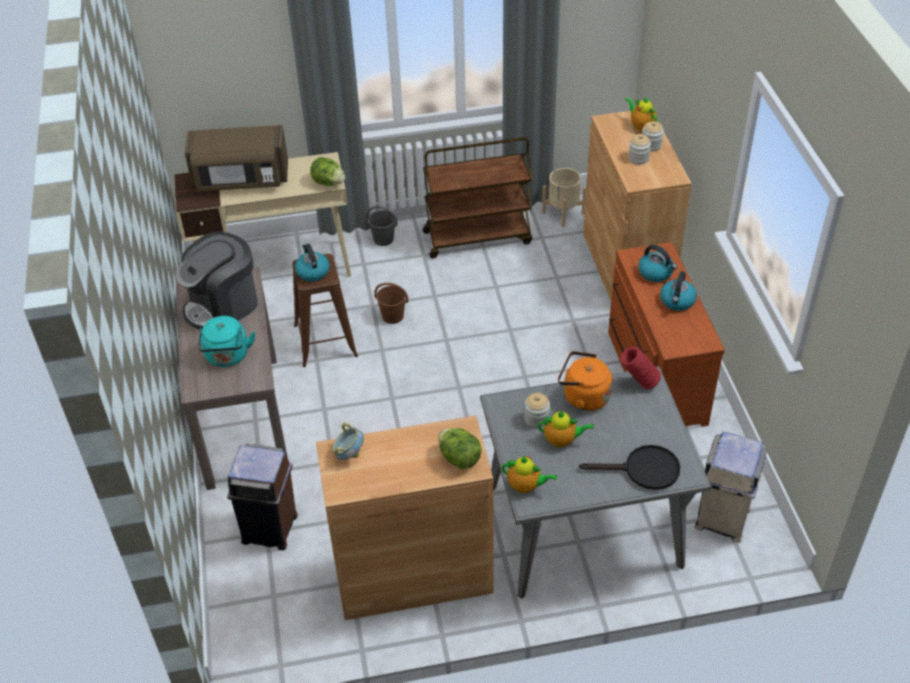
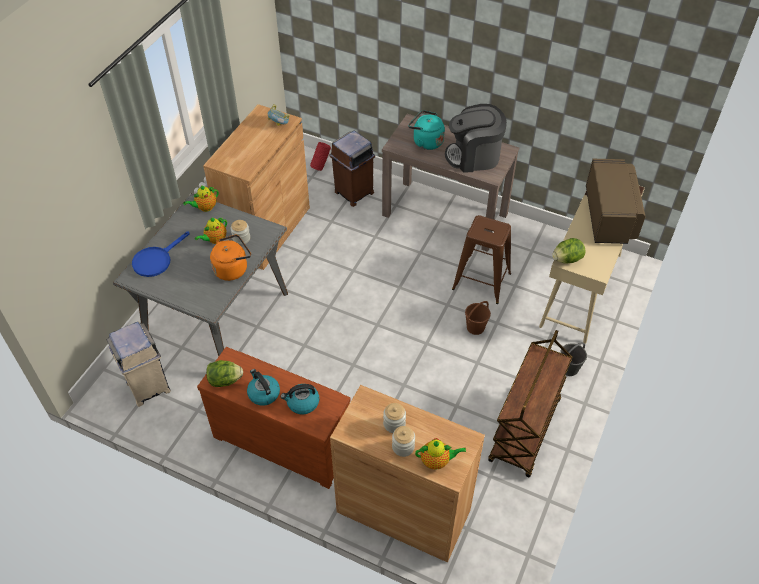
camera: 125 degrees right, 5 degrees up
(223, 306) = (474, 156): coffee machine -> coffee machine turned 90 degrees counterclockwise
(241, 179) = (609, 216): brown microwave -> brown microwave turned 150 degrees clockwise
(312, 272) = (489, 228): kettle -> none
(459, 458) = (229, 159): lettuce -> lettuce (225, 380)
(563, 213) = (510, 515): beige planter -> none
(638, 383) = (212, 301): red vase -> red vase (321, 166)
(643, 470) = (156, 260): black frying pan -> blue frying pan

